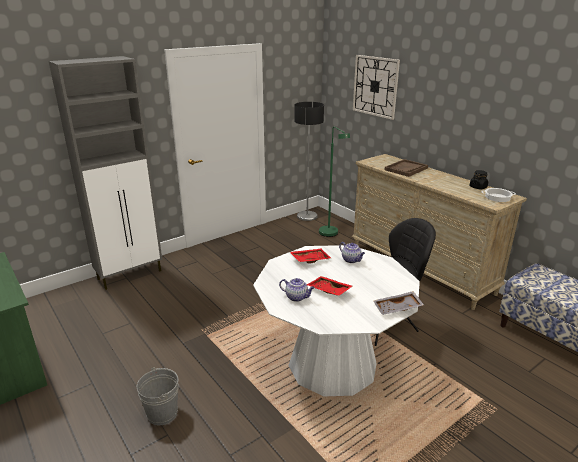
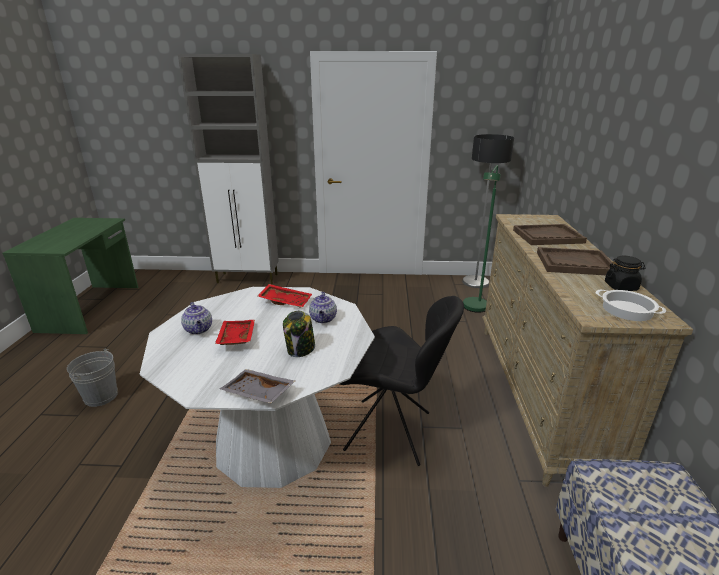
camera: 40 degrees right, 0 degrees up
(373, 280) = (300, 349): none -> jar
(375, 86) = (567, 112): wall clock -> none
(443, 181) = (574, 263): none -> brown tray

